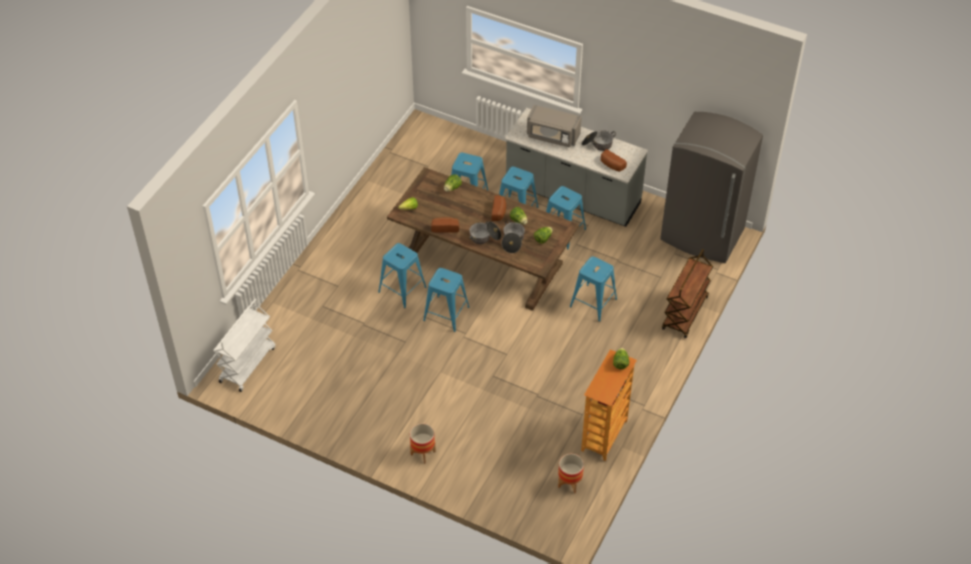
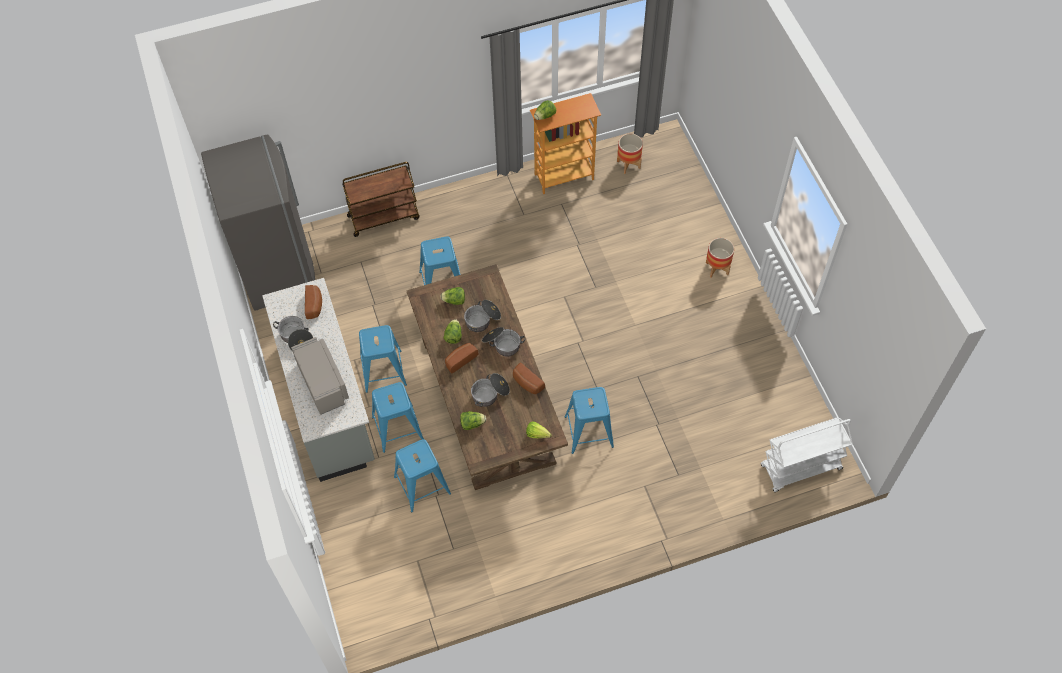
camera: 135 degrees left, 10 degrees up
(446, 313) = (574, 374): blue stool -> none
(460, 208) = (490, 394): none -> cooking pot

